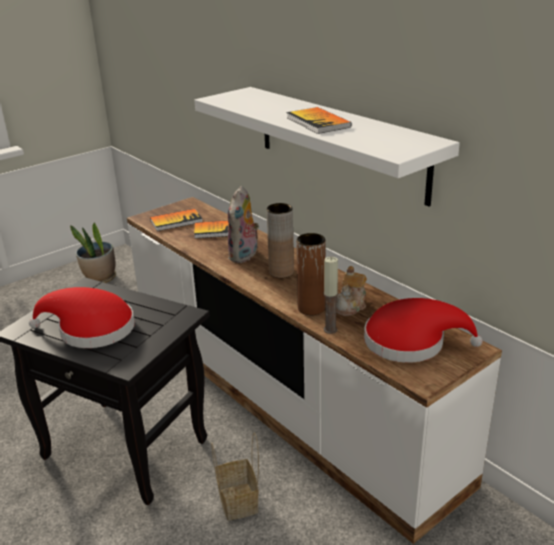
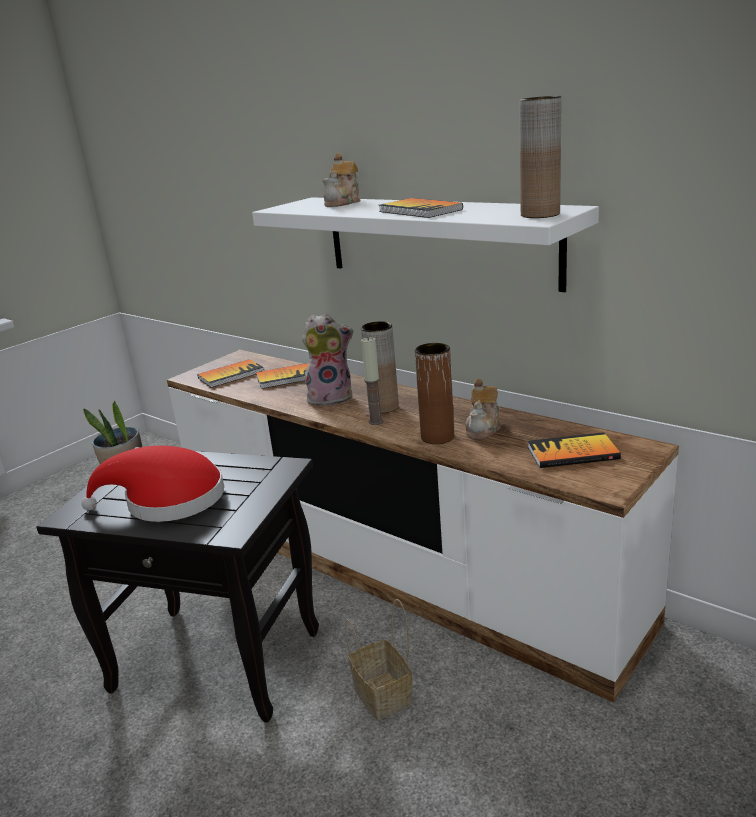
camera: 10 degrees left, 5 degrees down
(244, 256) = (331, 398): plush toy -> plush toy turned 105 degrees counterclockwise
(268, 100) = (343, 203): none -> teapot
(330, 329) = (471, 455): candle -> candle (376, 421)
(404, 146) = (540, 214): none -> brown vase
(411, 342) = (572, 453): red hat -> book

